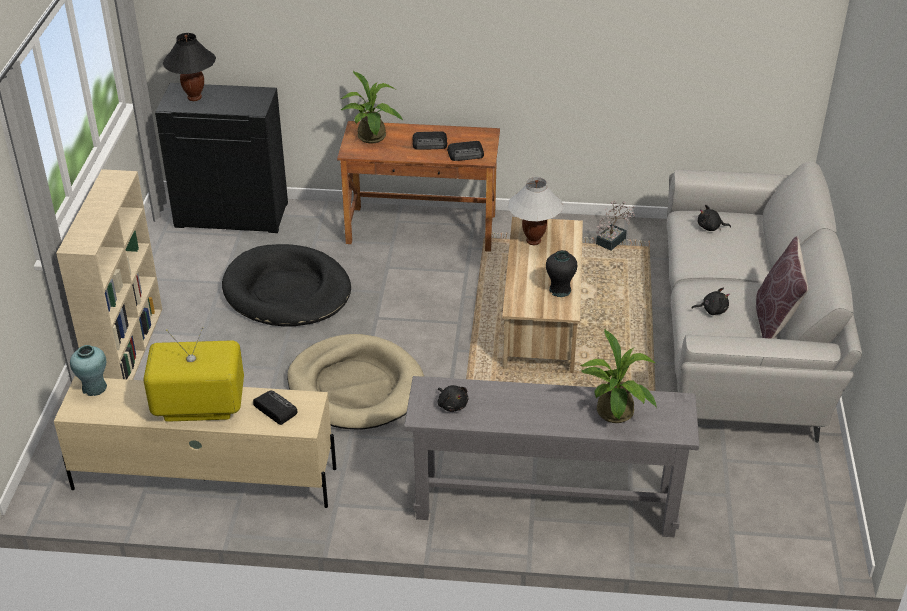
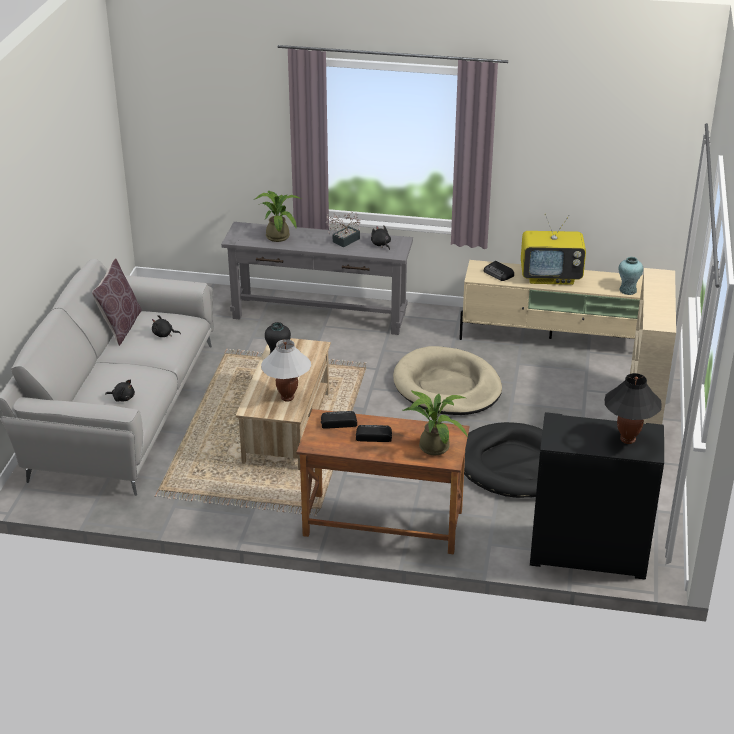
camera: 175 degrees left, 5 degrees down
(613, 240) = (190, 499): potted plant -> potted plant (343, 241)

